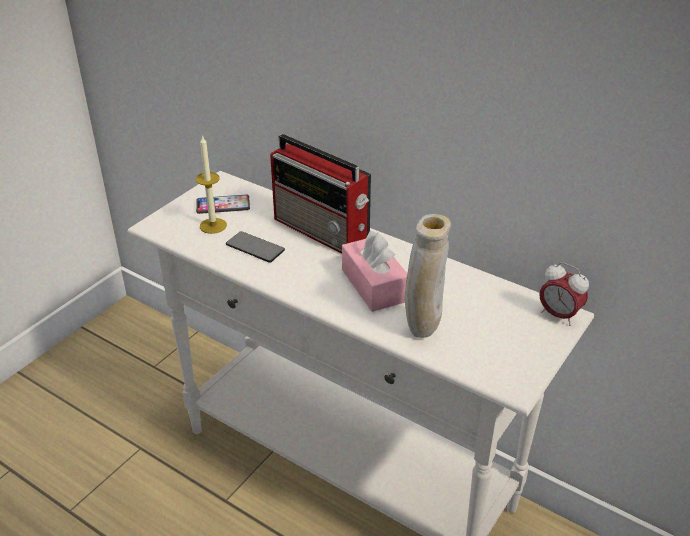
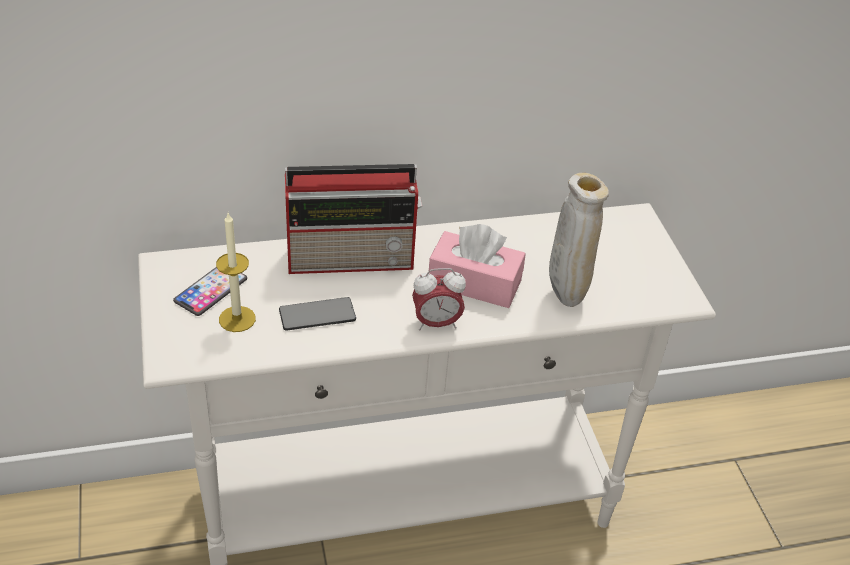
camera: 50 degrees left, 5 degrees up
(558, 315) = (634, 220): alarm clock -> alarm clock (436, 323)

